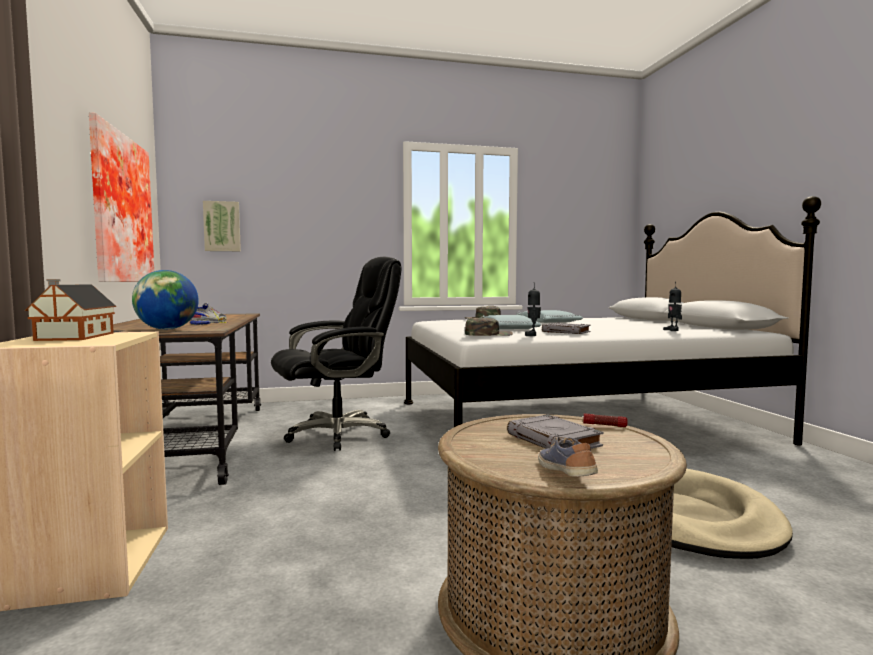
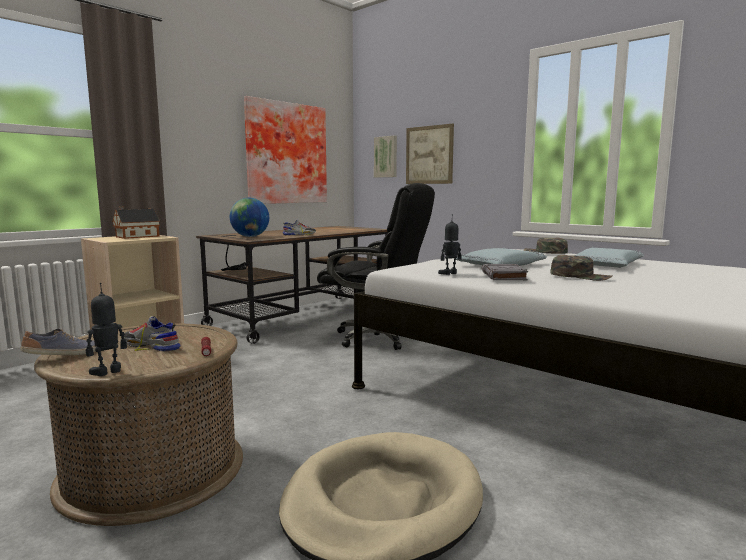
camera: 55 degrees right, 5 degrees up
(290, 228) = (429, 155): none -> picture
(488, 335) = (419, 267): green cap -> green cap (580, 276)
(554, 441) = (151, 345): grey book -> shoe
(673, 330) = (664, 298): toy robot -> toy robot (108, 372)

